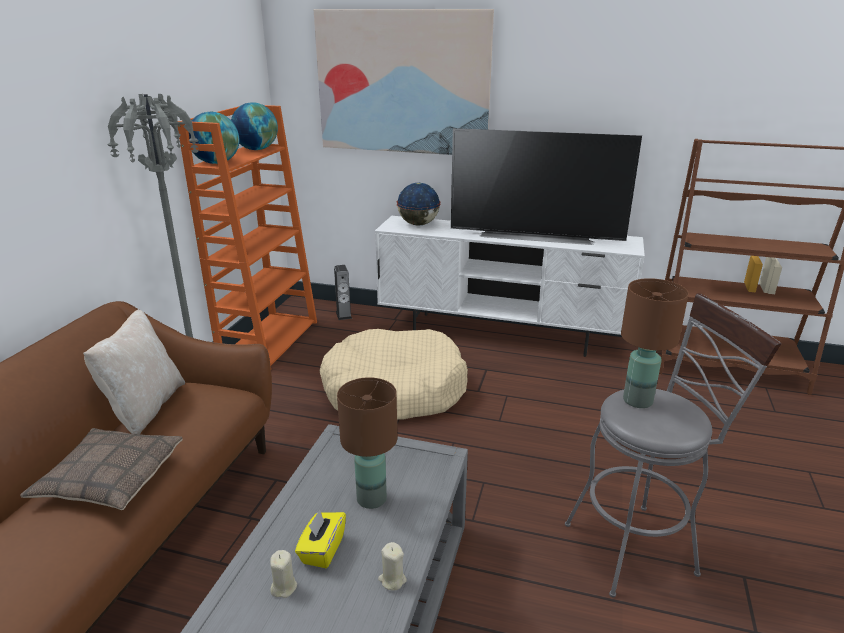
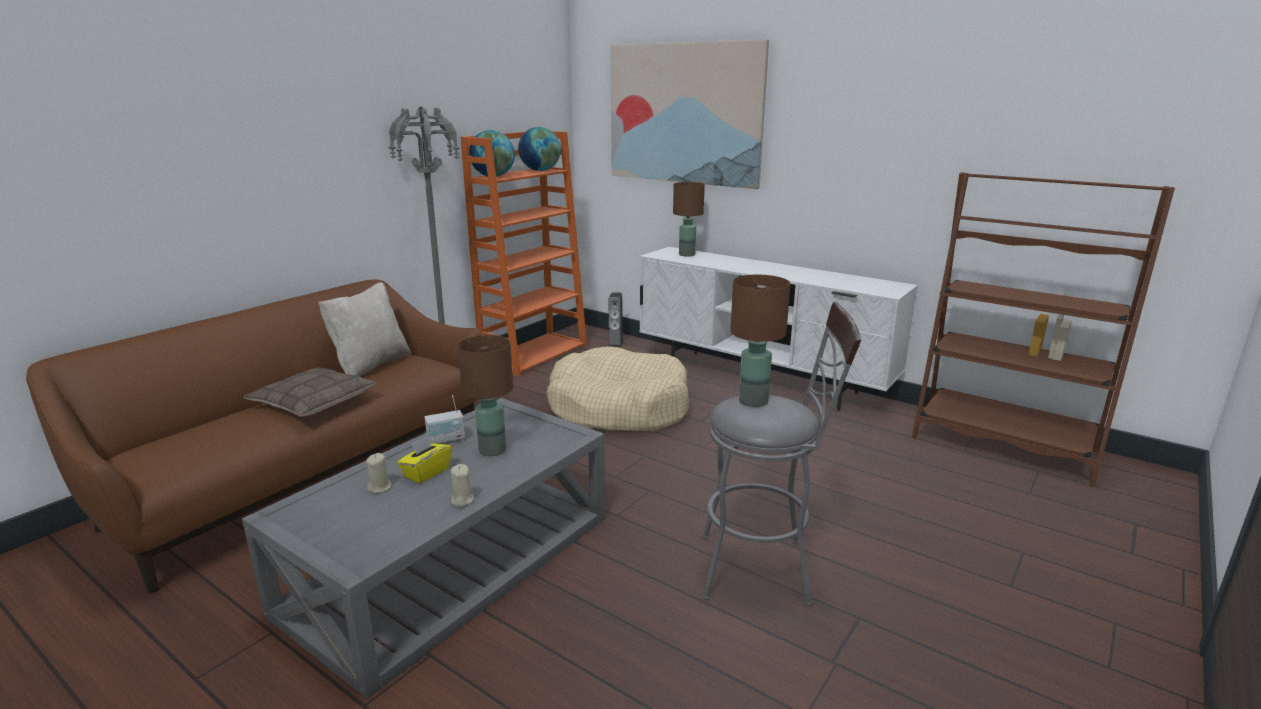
camera: 20 degrees right, 5 degrees down
(311, 496) = (446, 439): none -> radio
(418, 224) = (686, 255): globe -> brown table lamp
(536, 236) = (797, 273): television -> none

